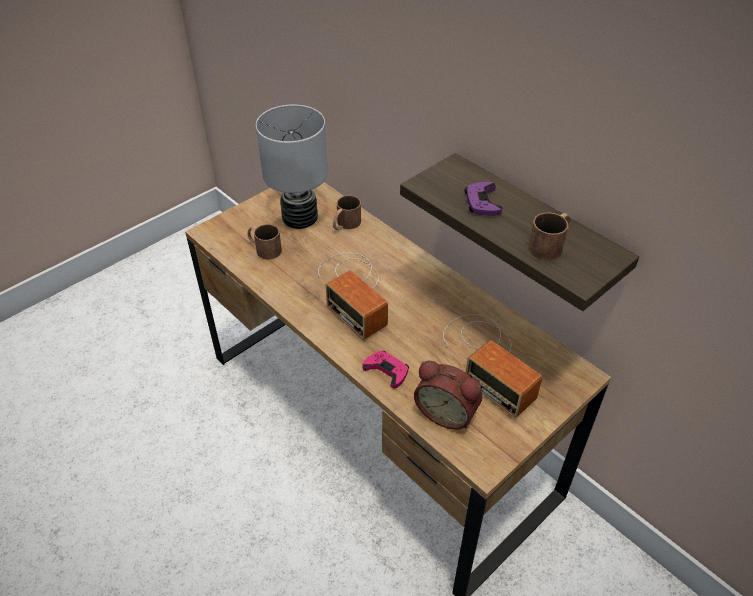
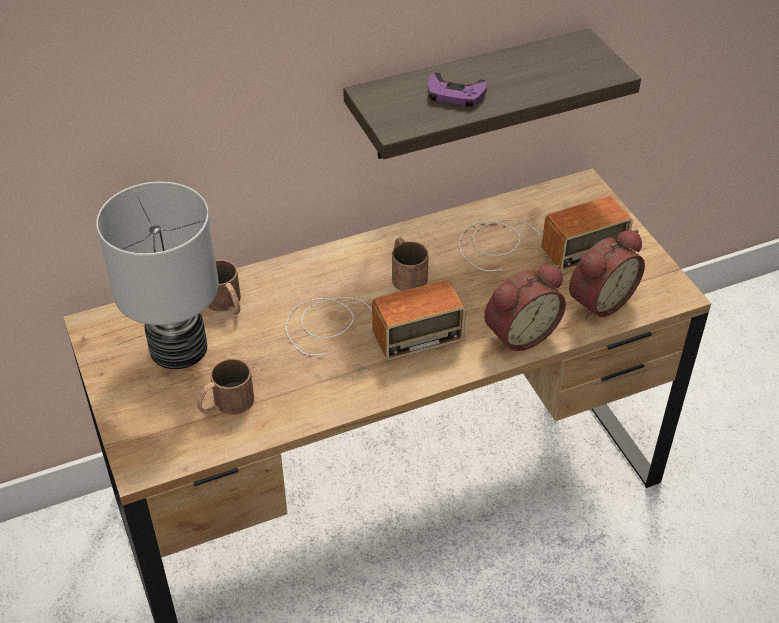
camera: 70 degrees left, 0 degrees up
(387, 370) = (519, 333): pink game controller -> alarm clock
(550, 245) = (550, 72): brown mug -> brown mug (406, 274)

